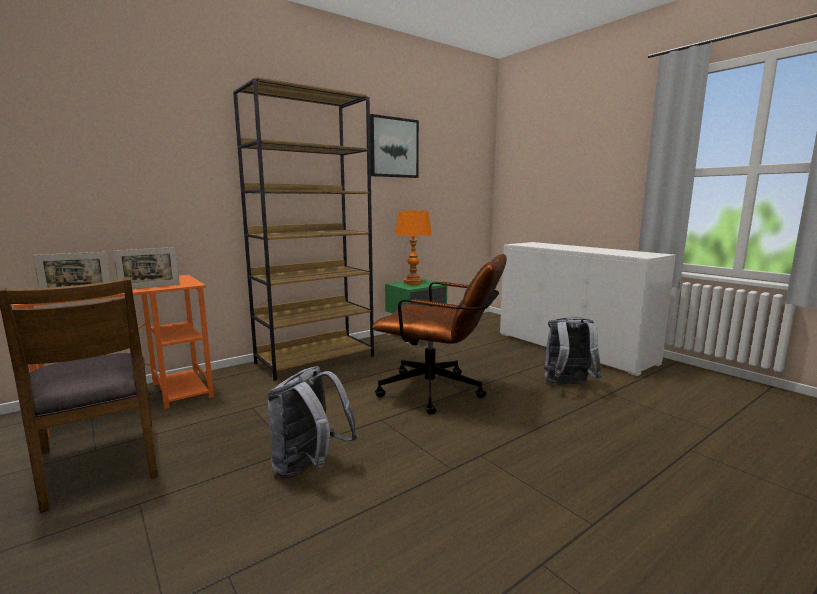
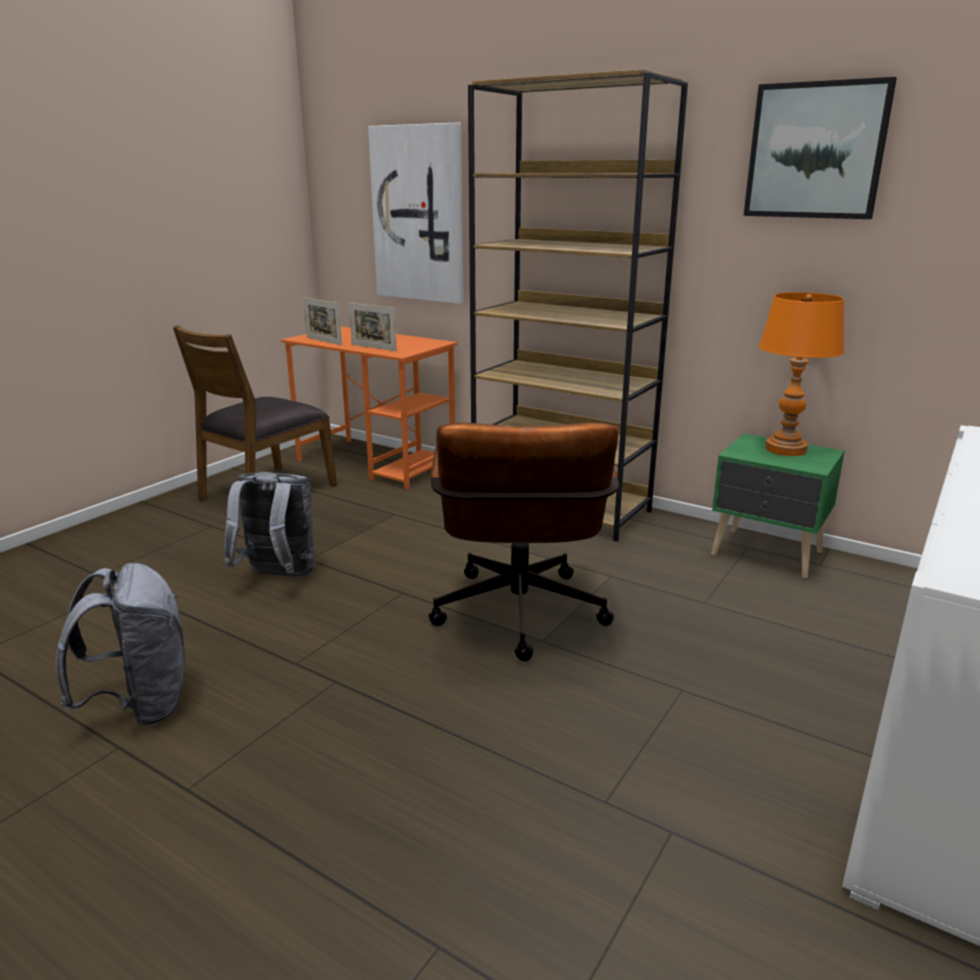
camera: 70 degrees right, 10 degrees up
(130, 174) = (418, 215): none -> picture
(567, 385) = (667, 762): grey backpack -> grey backpack (141, 705)

